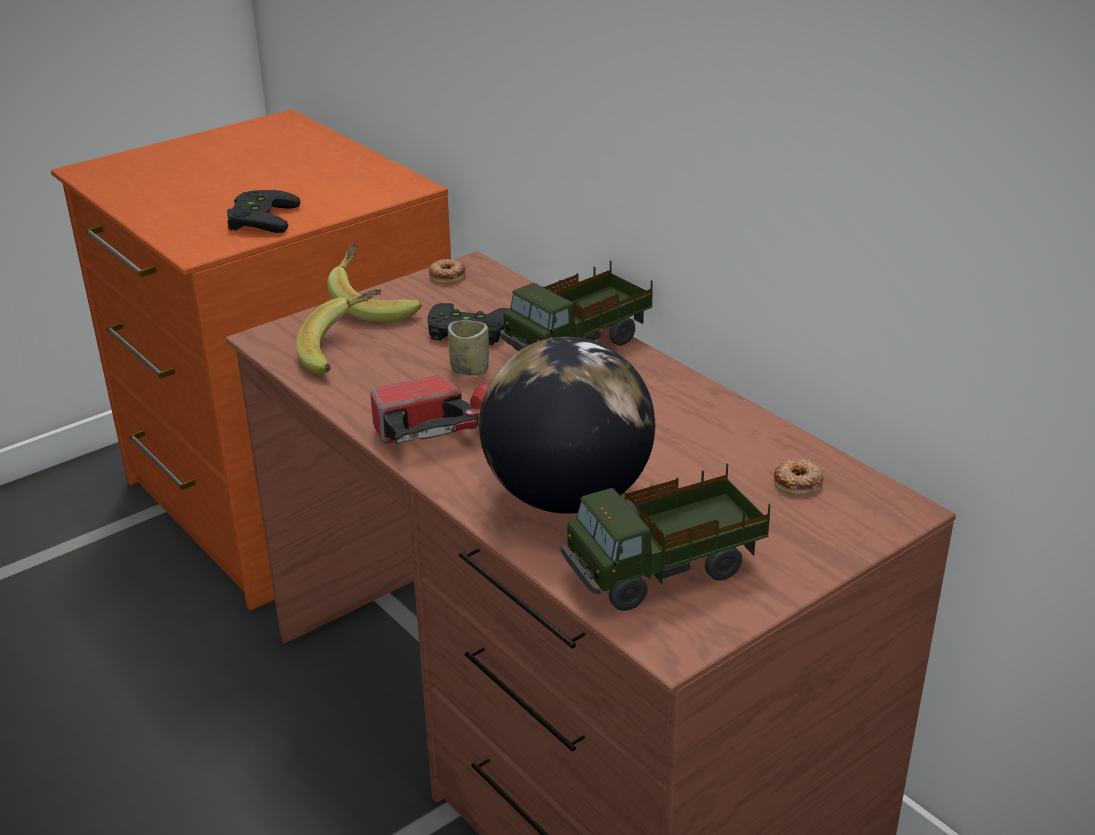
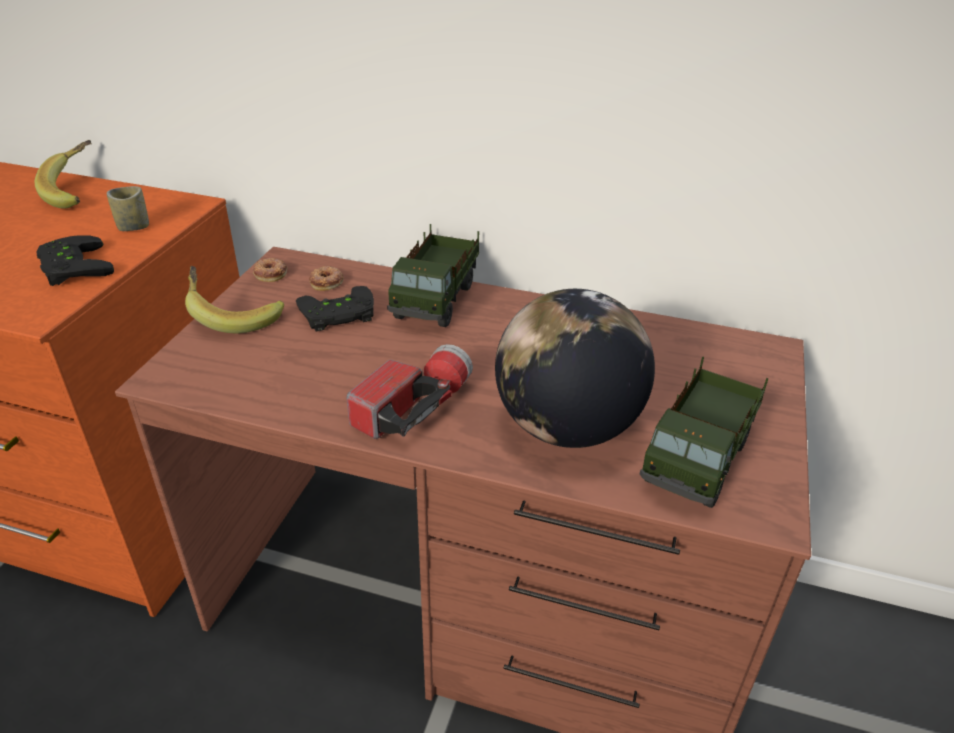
camera: 35 degrees left, 5 degrees up
(344, 352) = (249, 368): banana -> banana (77, 192)
(469, 369) = (374, 347): cup -> cup (133, 227)
(798, 482) = (696, 353): donut -> donut (327, 282)

